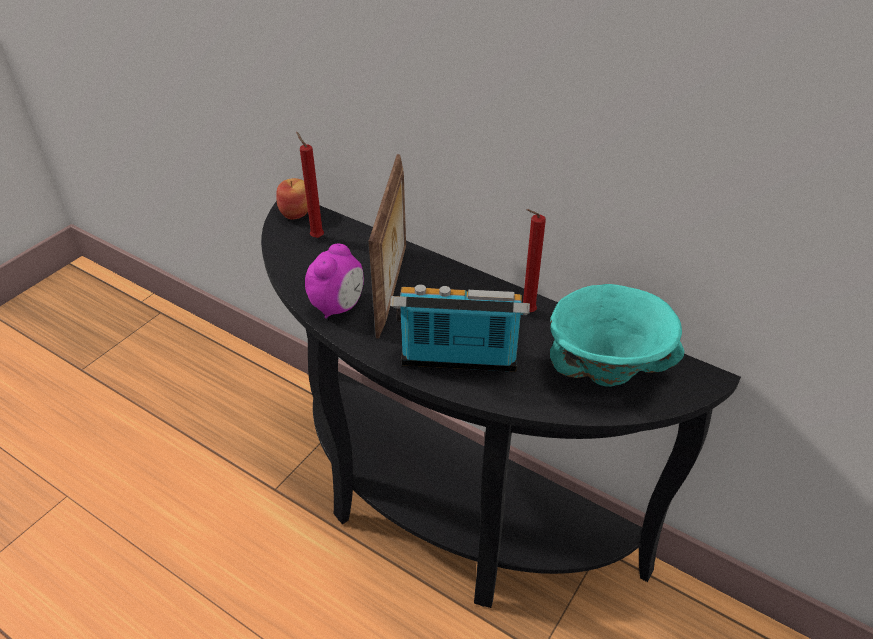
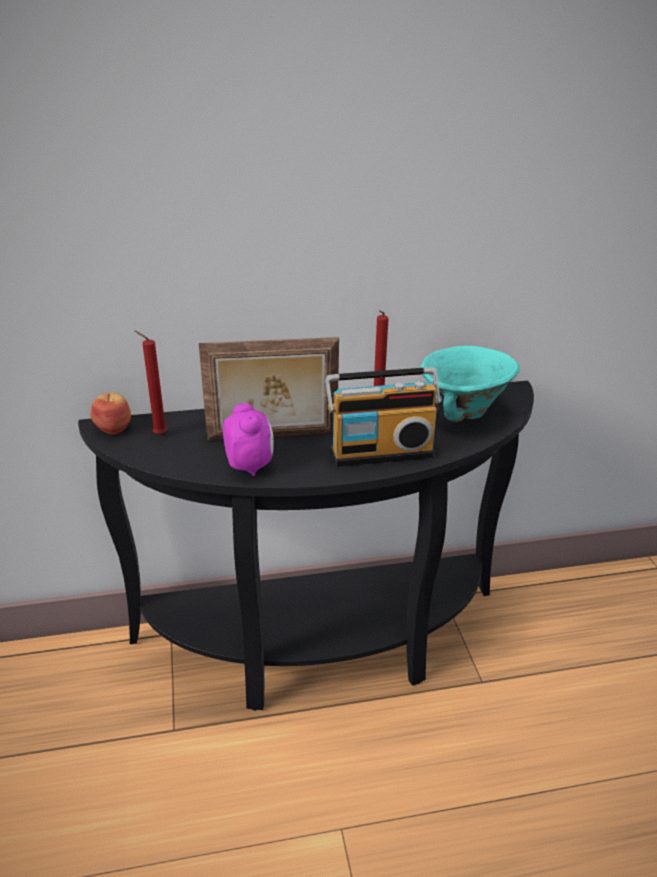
camera: 45 degrees left, 10 degrees down
(393, 290) = (273, 437): picture frame -> picture frame turned 120 degrees clockwise
(458, 361) = (381, 451): radio -> radio turned 150 degrees counterclockwise

